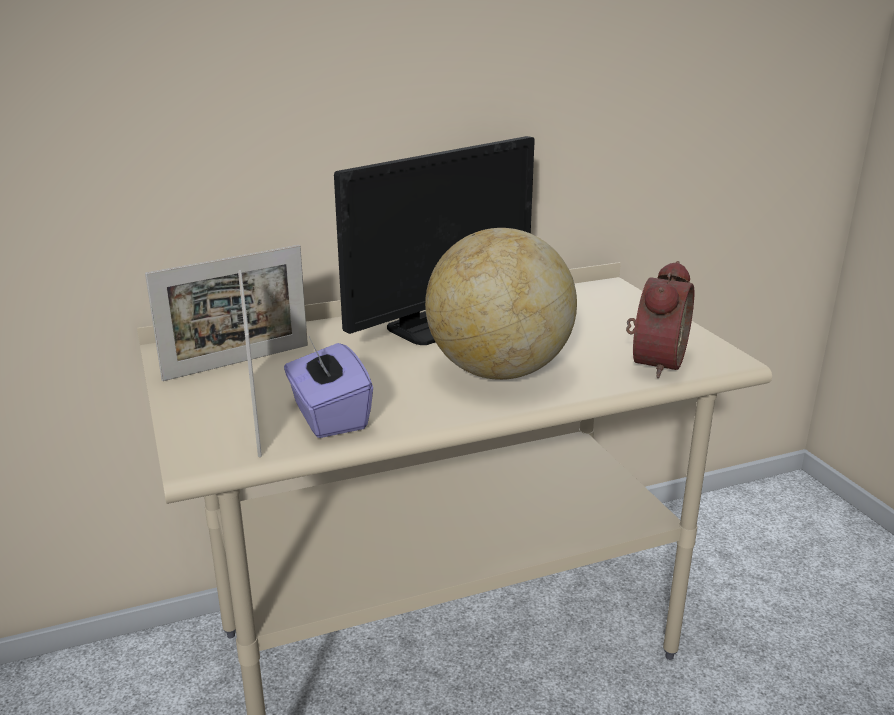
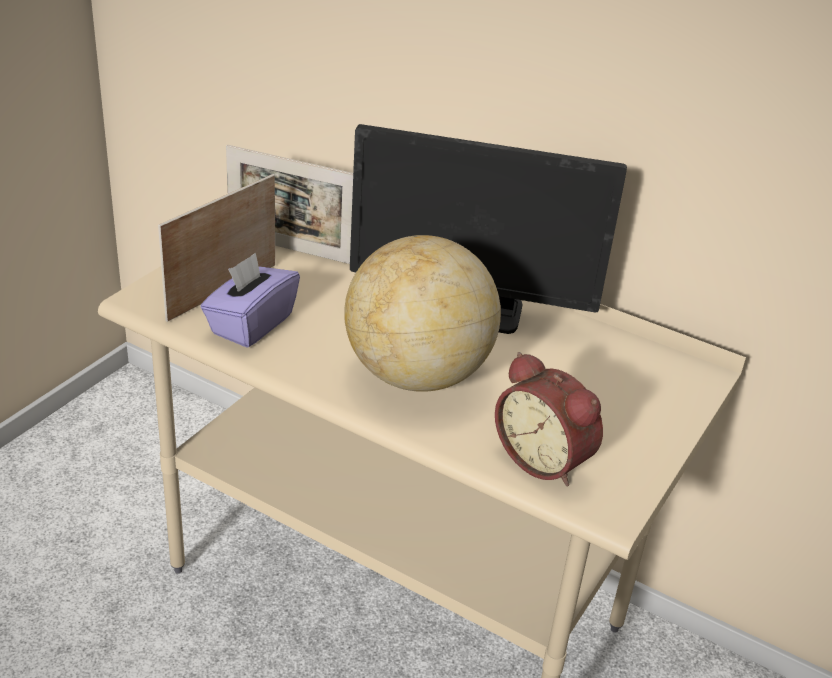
camera: 50 degrees right, 10 degrees up
(653, 362) = (545, 459): alarm clock -> alarm clock turned 60 degrees clockwise

